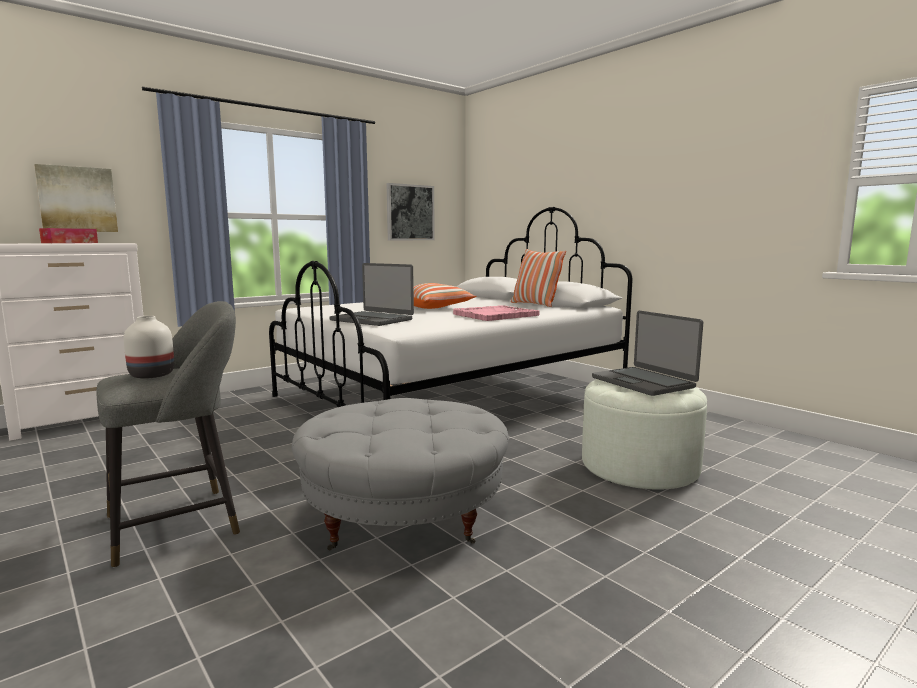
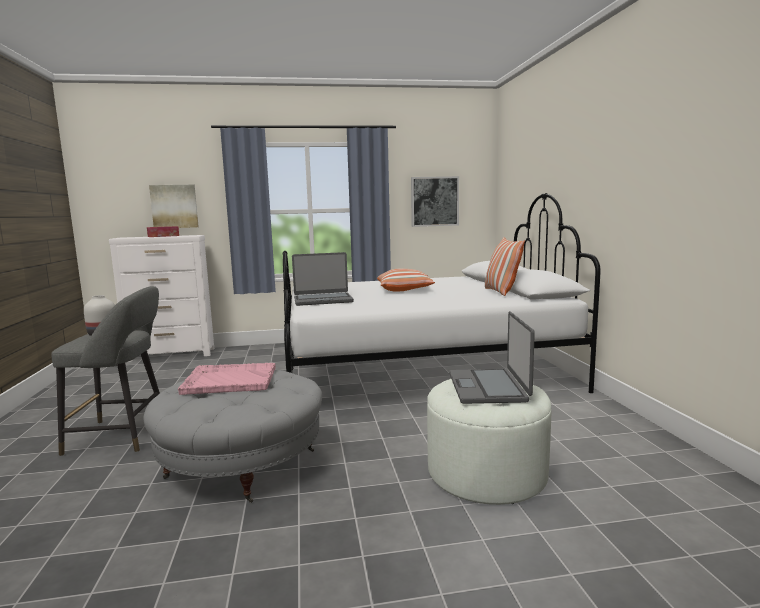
camera: 30 degrees right, 0 degrees up
(372, 320) = (323, 300): laptop -> laptop turned 75 degrees counterclockwise
(495, 315) = (429, 302): pink tray -> pink tray (229, 380)

